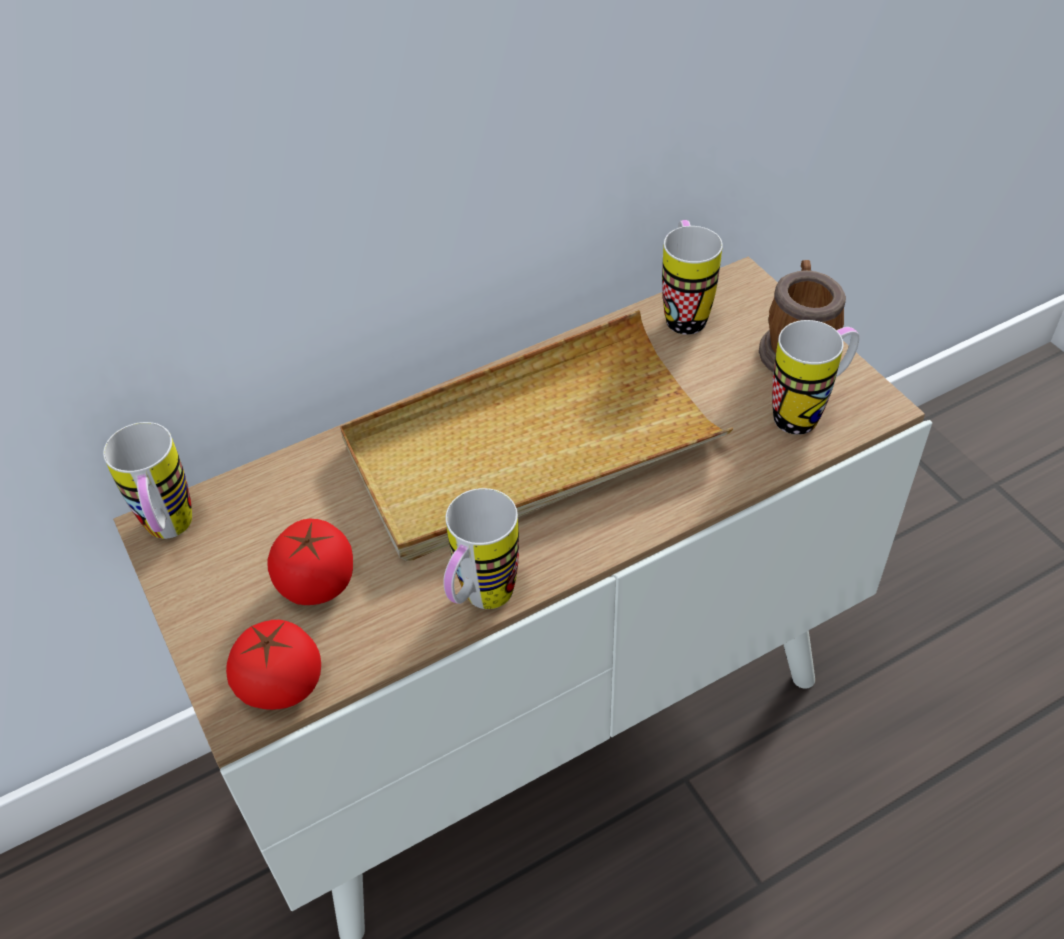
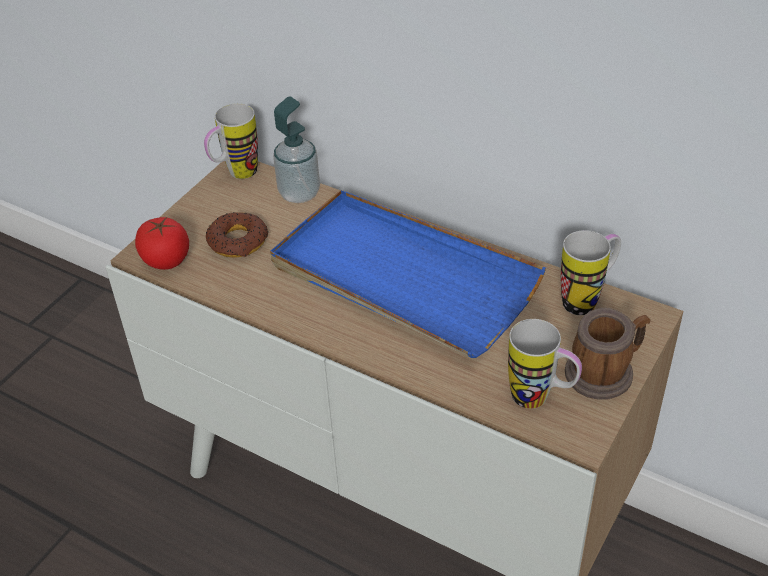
camera: 60 degrees right, 5 degrees down
(280, 479) = (299, 193): none -> soap dispenser
(317, 583) = (238, 241): tomato -> donut
(480, 602) = (266, 309): mug -> none
(531, 444) = (402, 278): beige tray -> blue tray

